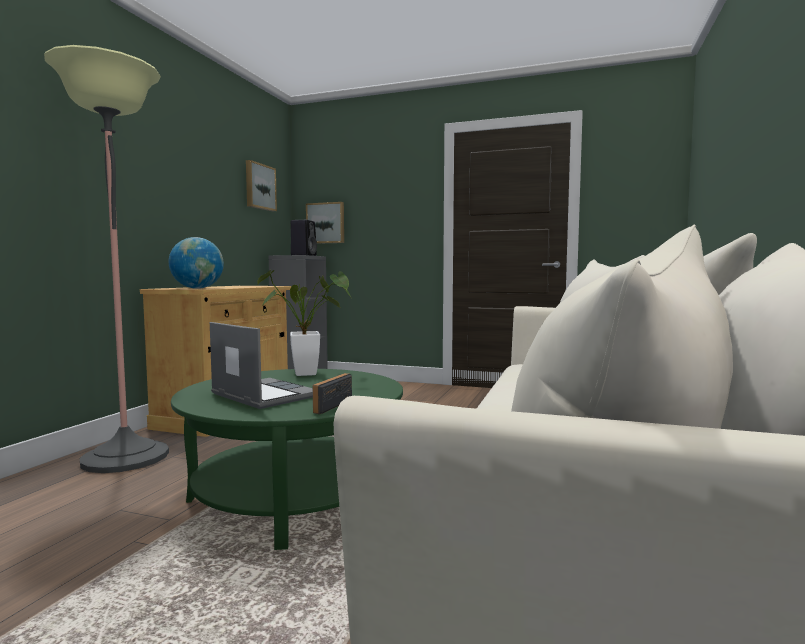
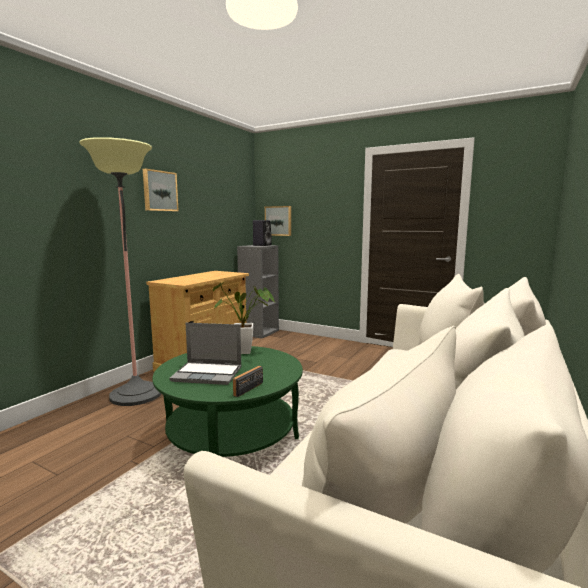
camera: 10 degrees right, 5 degrees up
(197, 288) = (182, 281): globe -> none
(259, 187) = (230, 198): picture -> picture (159, 191)
(262, 395) = (208, 374): laptop -> laptop turned 135 degrees clockwise

